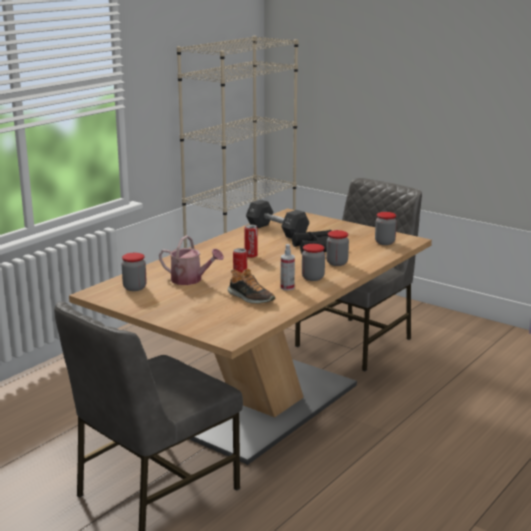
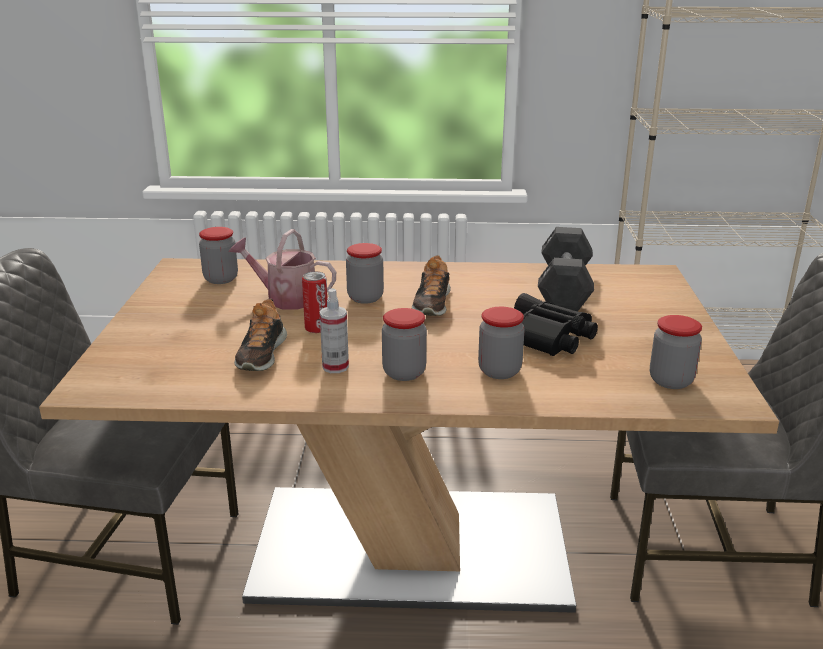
camera: 55 degrees right, 5 degrees up
(190, 280) = (285, 298): watering can -> watering can turned 120 degrees clockwise
(220, 265) = (365, 298): none -> jar
(251, 256) = (432, 303): can -> shoe

